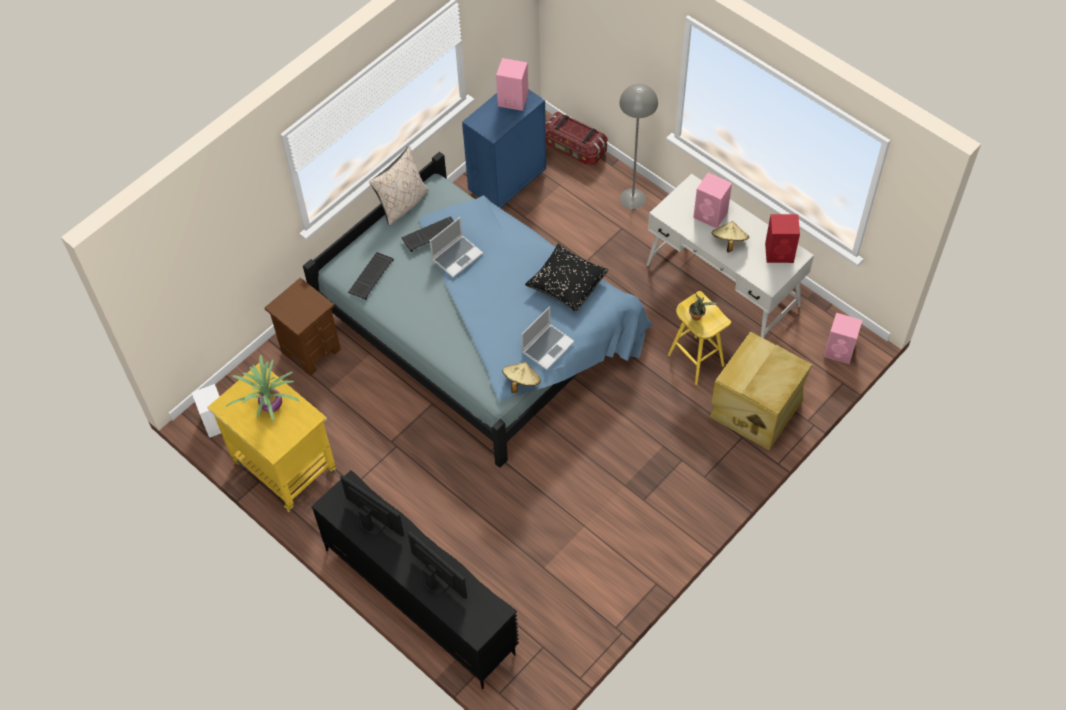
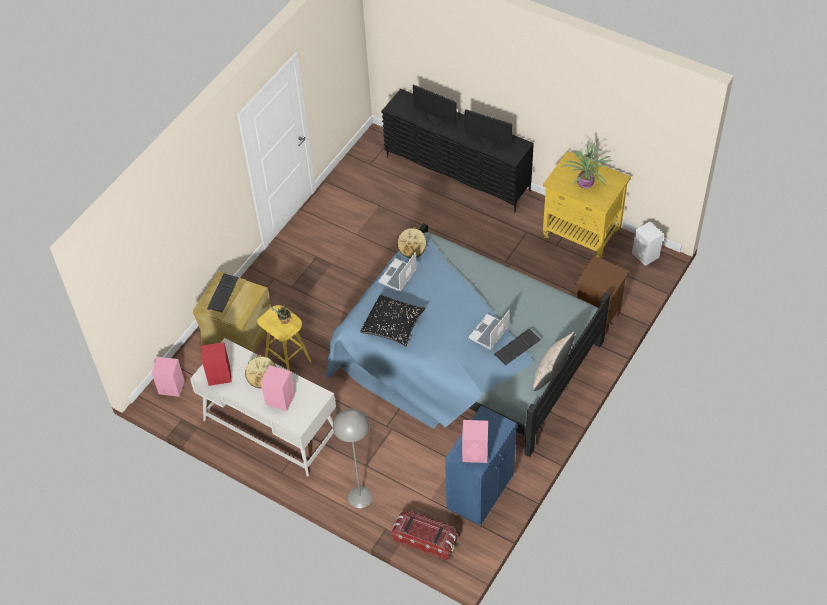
camera: 170 degrees right, 5 degrees down
(371, 276) = (555, 309): keyboard -> keyboard (223, 294)

